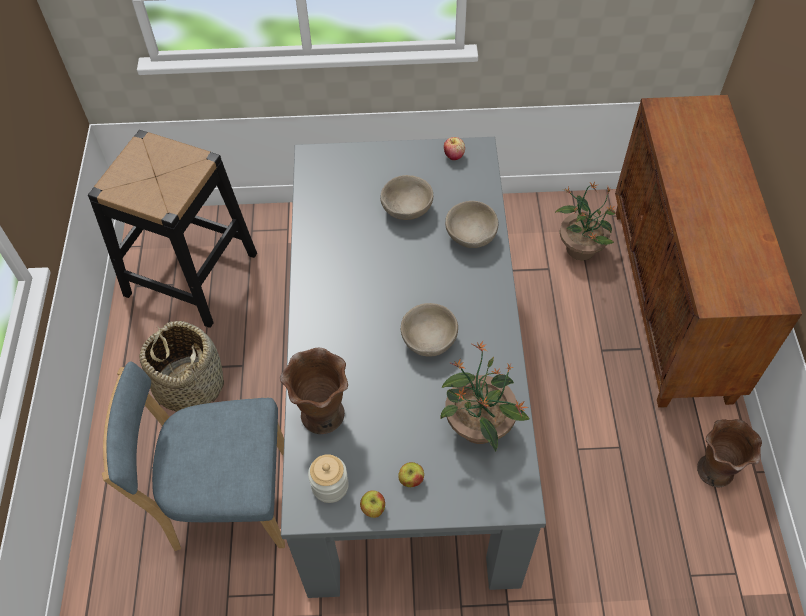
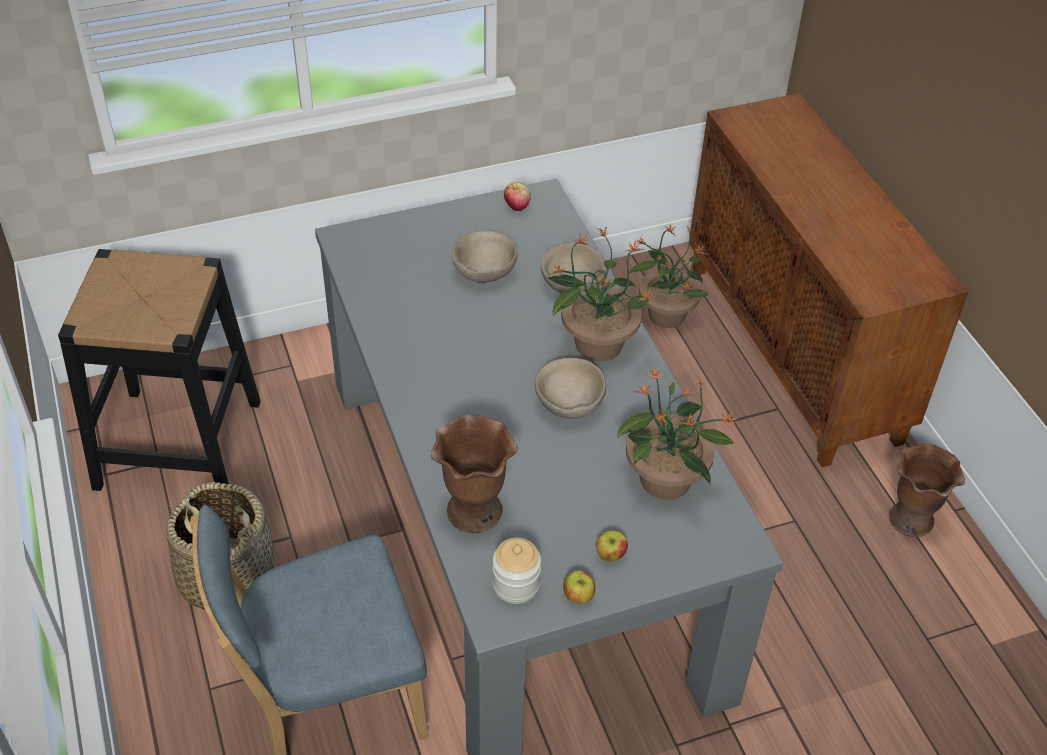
camera: 20 degrees left, 10 degrees down
(471, 291) = (597, 343): none -> potted plant

